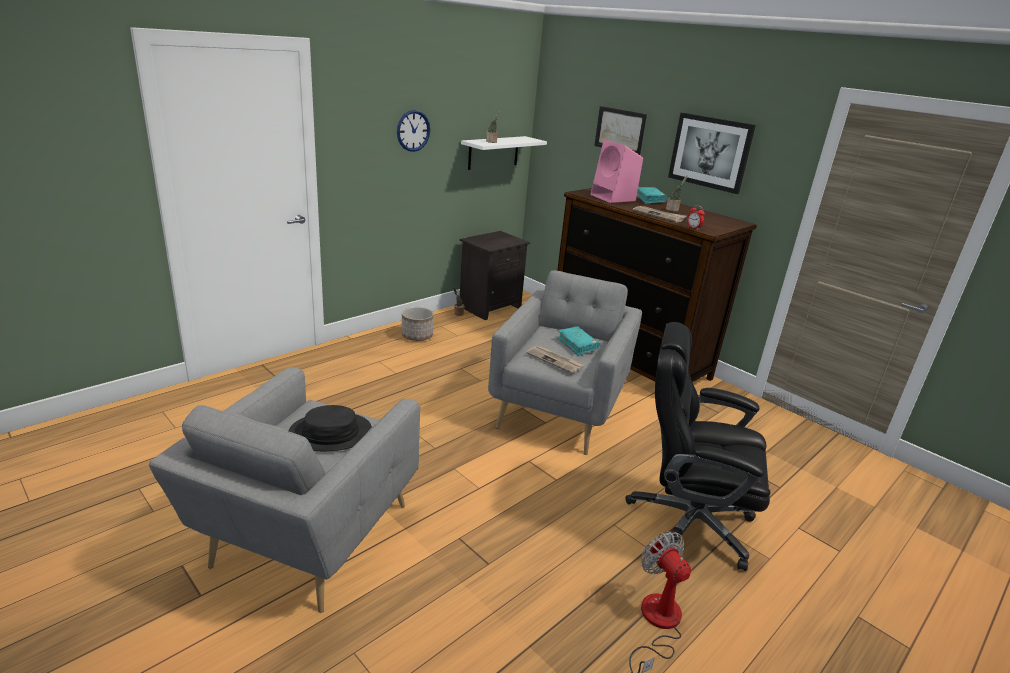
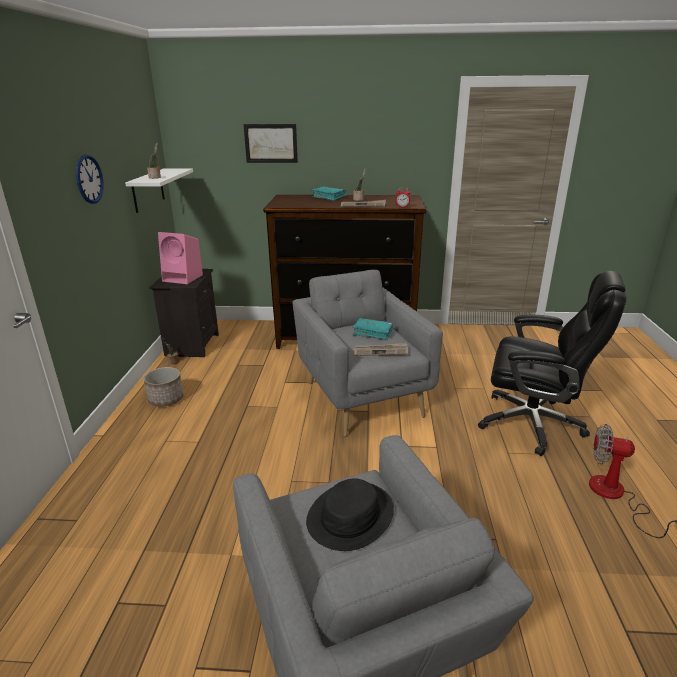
camera: 40 degrees left, 0 degrees up
(614, 198) = (306, 202): pink speaker -> pink speaker (184, 278)
(687, 522) = (533, 423): black office chair -> black office chair turned 135 degrees counterclockwise
(710, 152) = (365, 146): picture -> none

